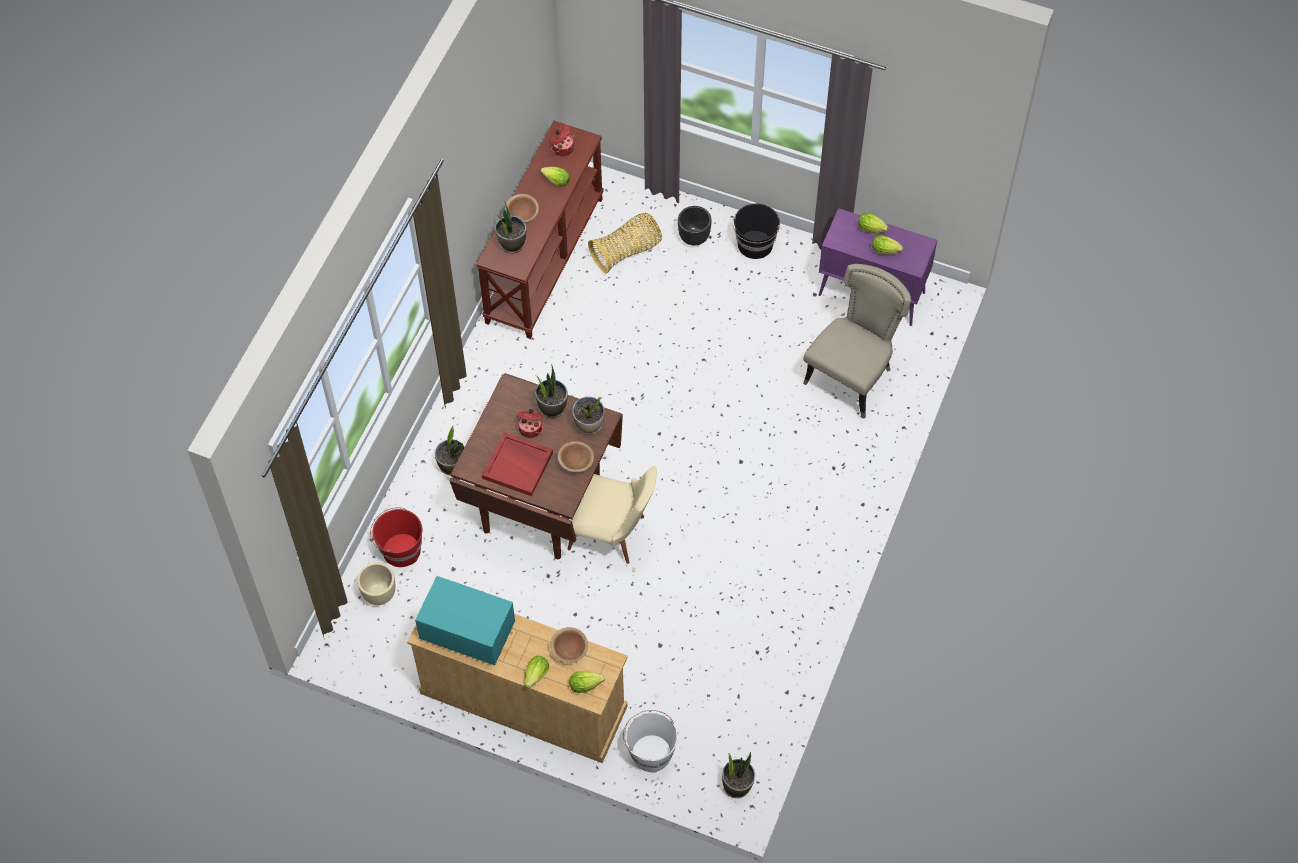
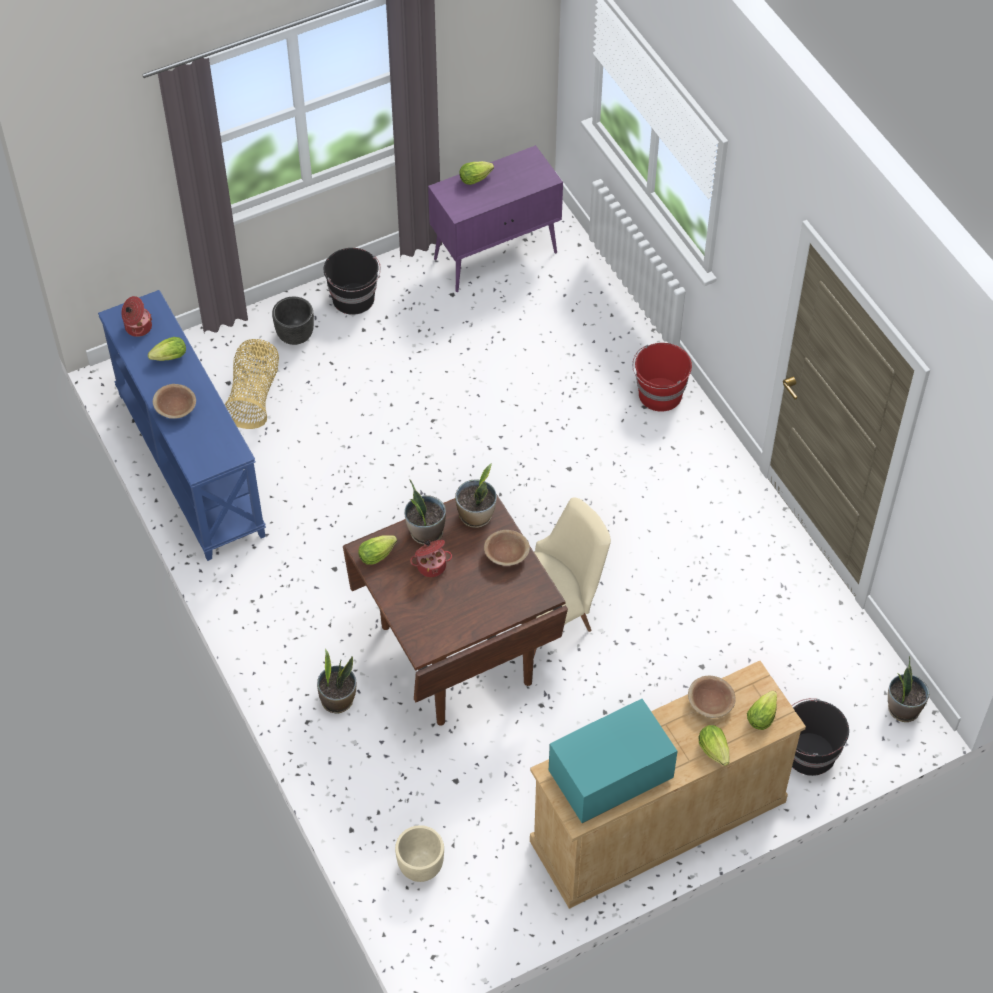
camera: 50 degrees left, 5 degrees down
(400, 550) = (389, 812): red bucket -> red bucket (659, 395)
(512, 244) = (200, 440): potted plant -> none
(518, 465) = (463, 604): red tray -> none
(543, 259) = (188, 464): brown console table -> blue console table
(650, 752) = (809, 754): white bucket -> black bucket
(852, 377) = (565, 328): beige chair -> none
(887, 251) = (510, 184): lettuce -> lettuce (378, 554)

